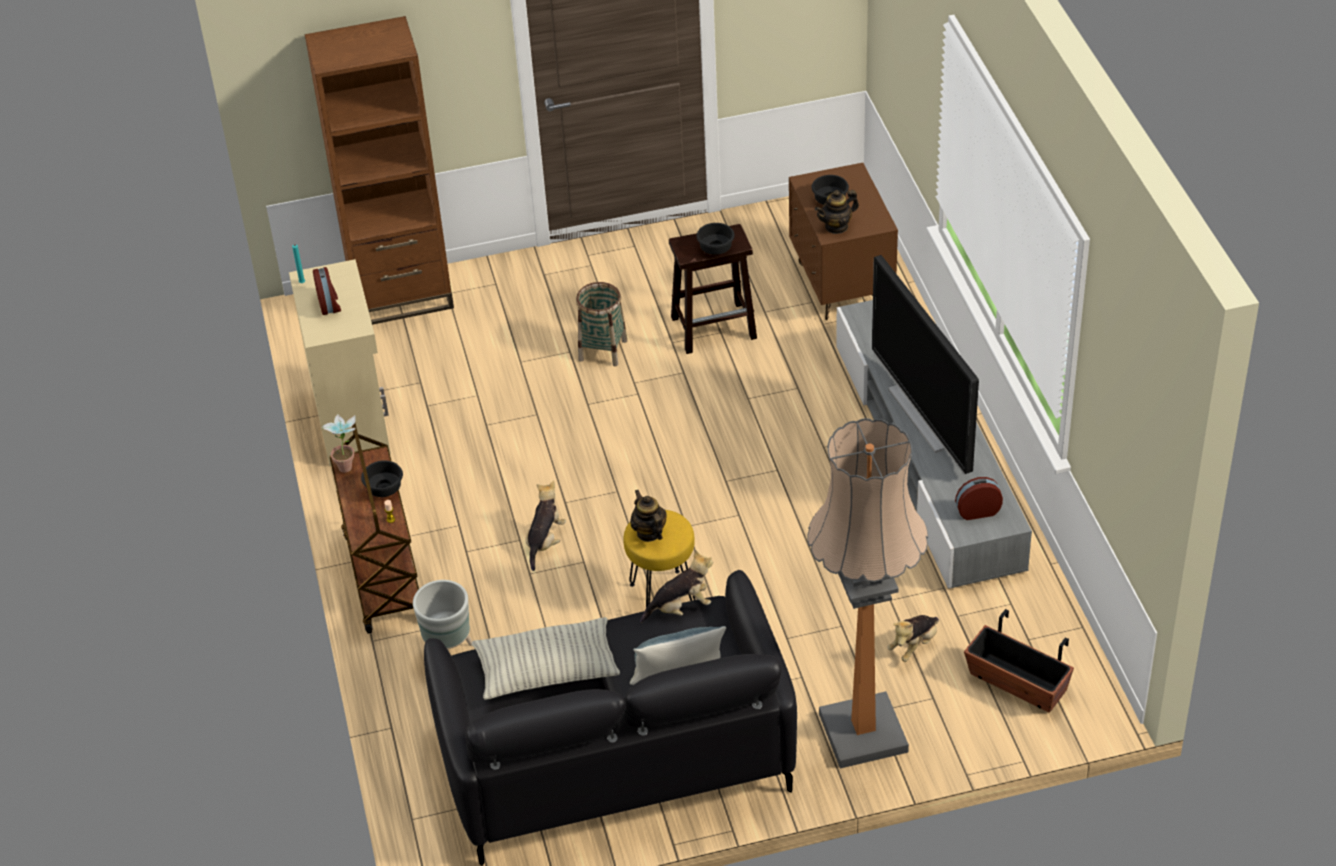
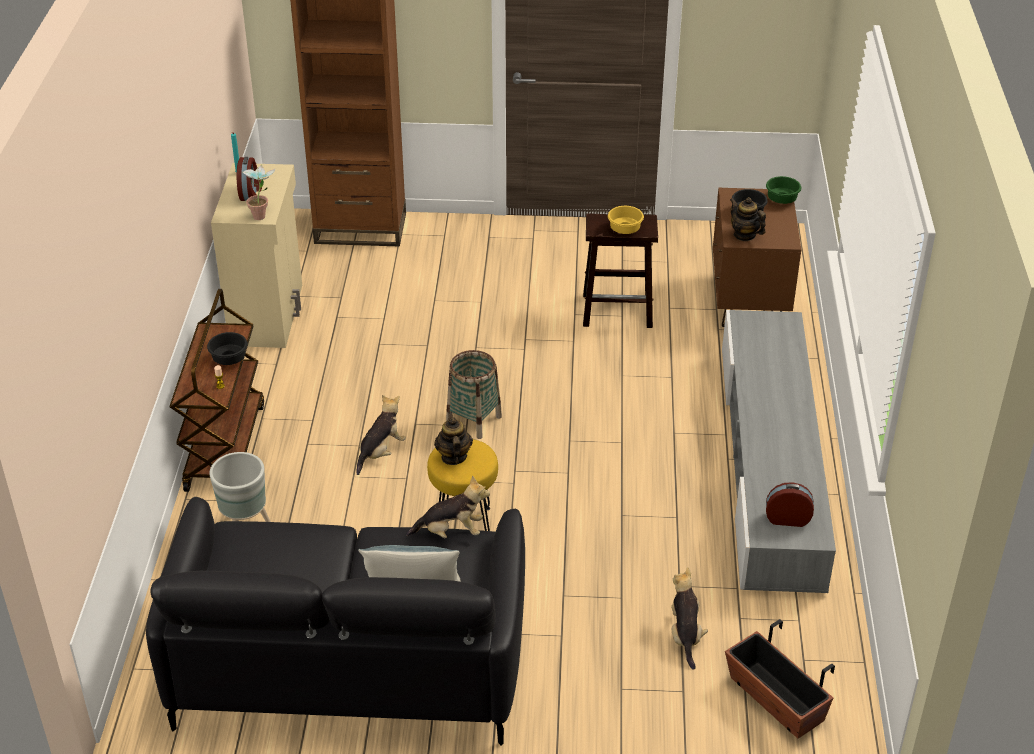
camera: 15 degrees right, 5 degrees down
(347, 464) = (209, 331): potted plant -> potted plant (262, 215)
(547, 671) = (295, 557): pillow -> none
(602, 350) = (510, 307): basket -> basket (473, 421)
(716, 249) = (624, 230): black bowl -> yellow bowl
(836, 226) = (744, 235): teapot -> teapot turned 60 degrees clockwise
(856, 176) = (781, 199): none -> green bowl
(863, 733) = (598, 707): floor lamp -> none
(914, 645) = (685, 635): plush toy -> plush toy turned 120 degrees clockwise
(925, 416) = (771, 420): television -> none

